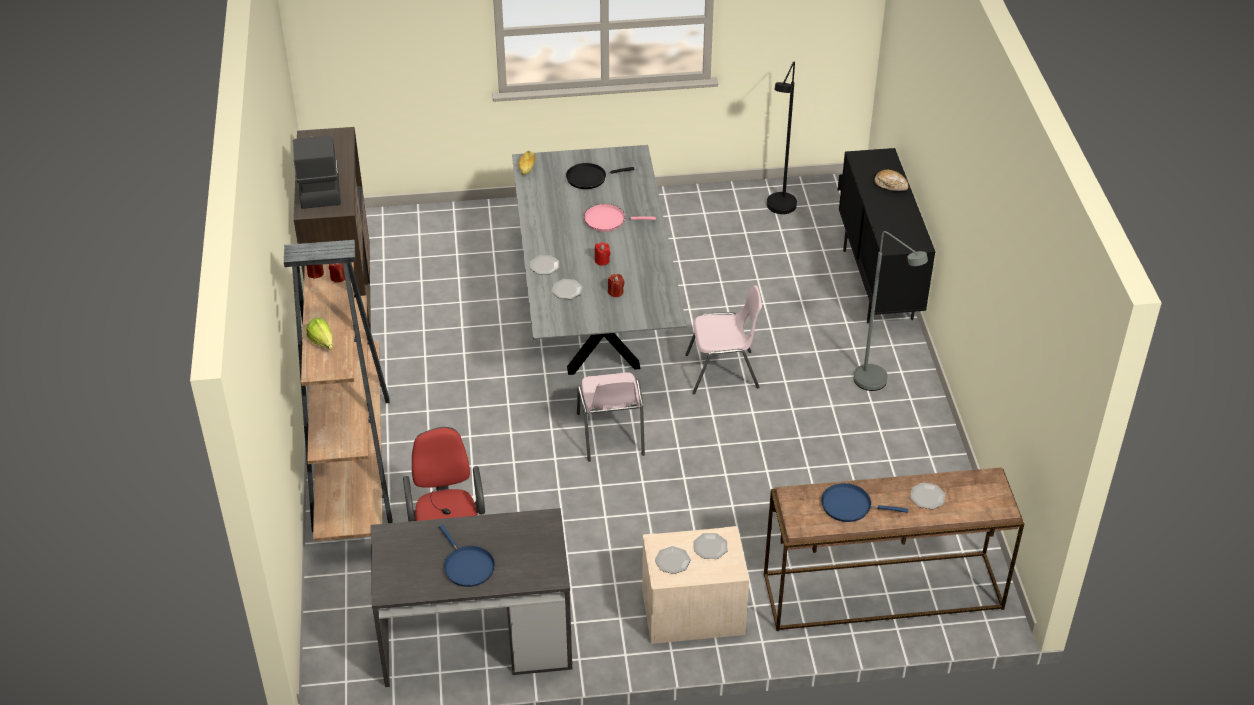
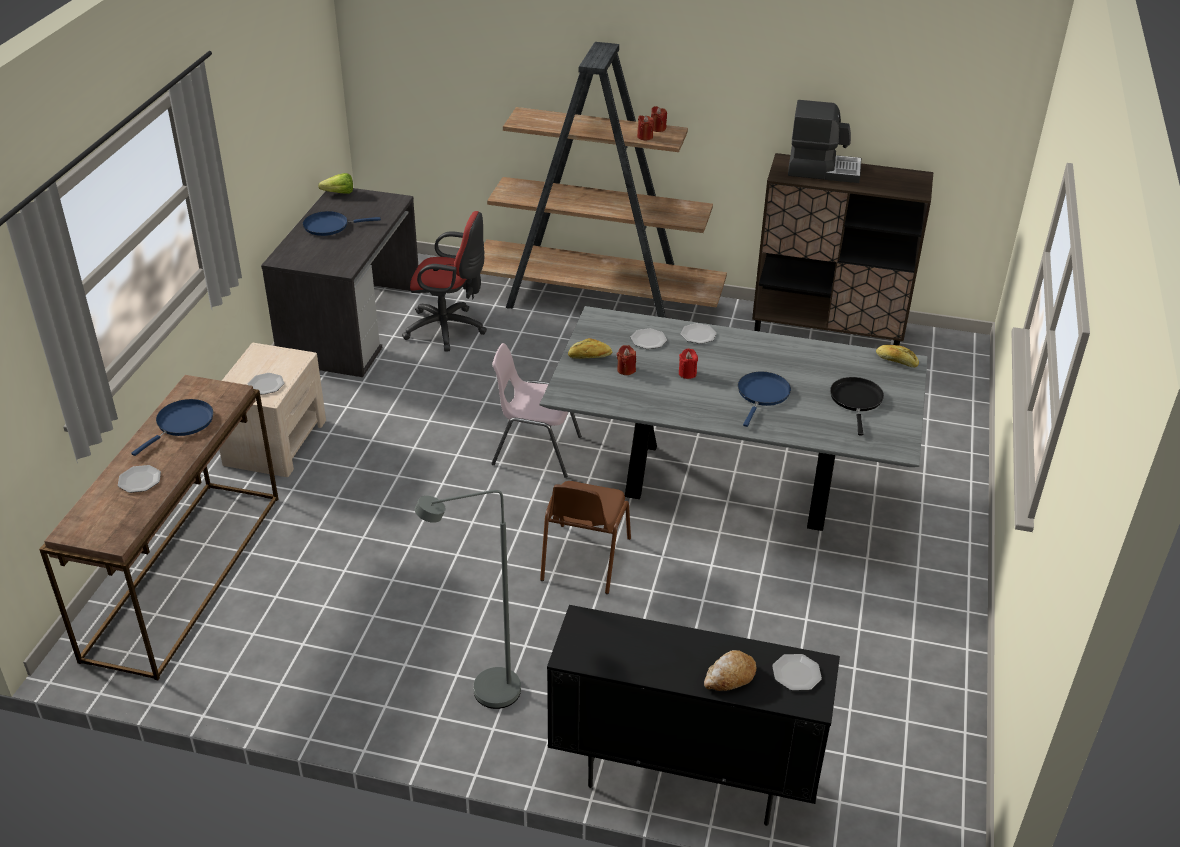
camera: 110 degrees right, 5 degrees down
(323, 345) = (555, 120): lettuce -> lettuce (336, 193)
(608, 220) = (762, 395): pink frying pan -> blue frying pan
(608, 315) = (590, 356): none -> bread
(672, 561) = (271, 360): plate -> plate (797, 674)
(723, 372) = (584, 560): pink chair -> brown chair
(779, 210) = (899, 725): black floor lamp -> none

